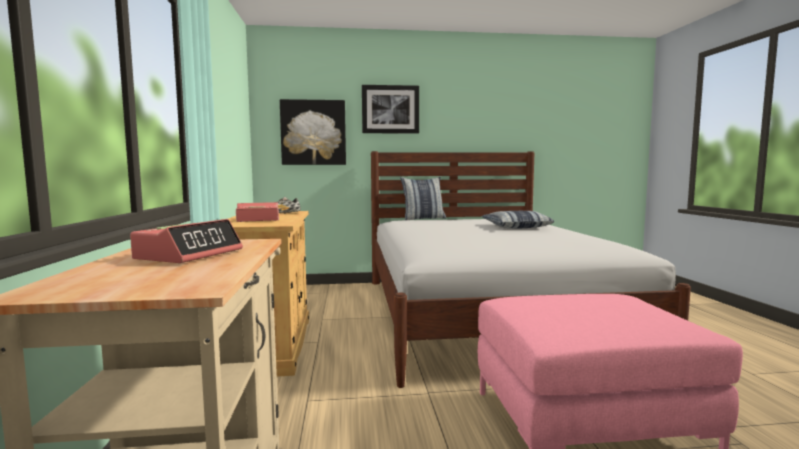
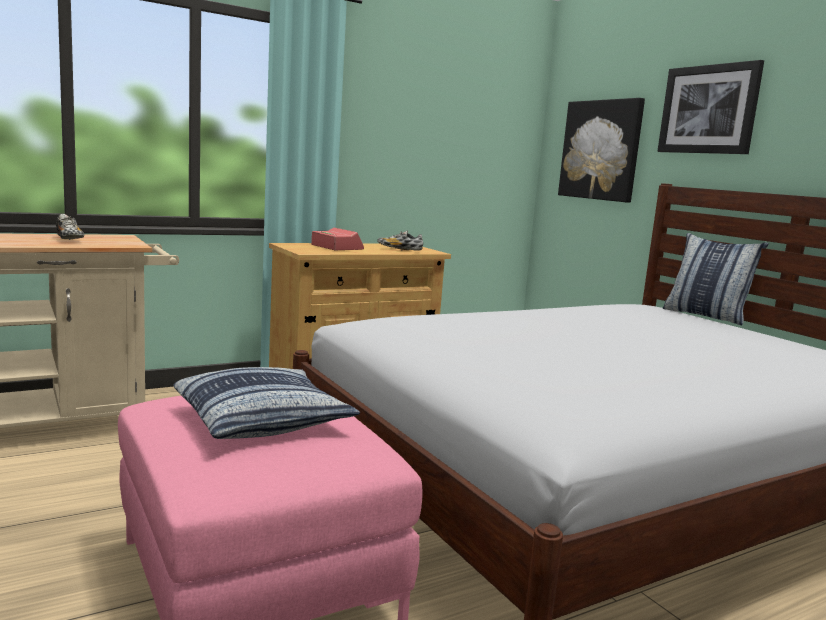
camera: 65 degrees right, 5 degrees up
(190, 254) = (69, 240): alarm clock -> shoe
(515, 227) = (689, 355): pillow -> pillow (263, 419)

